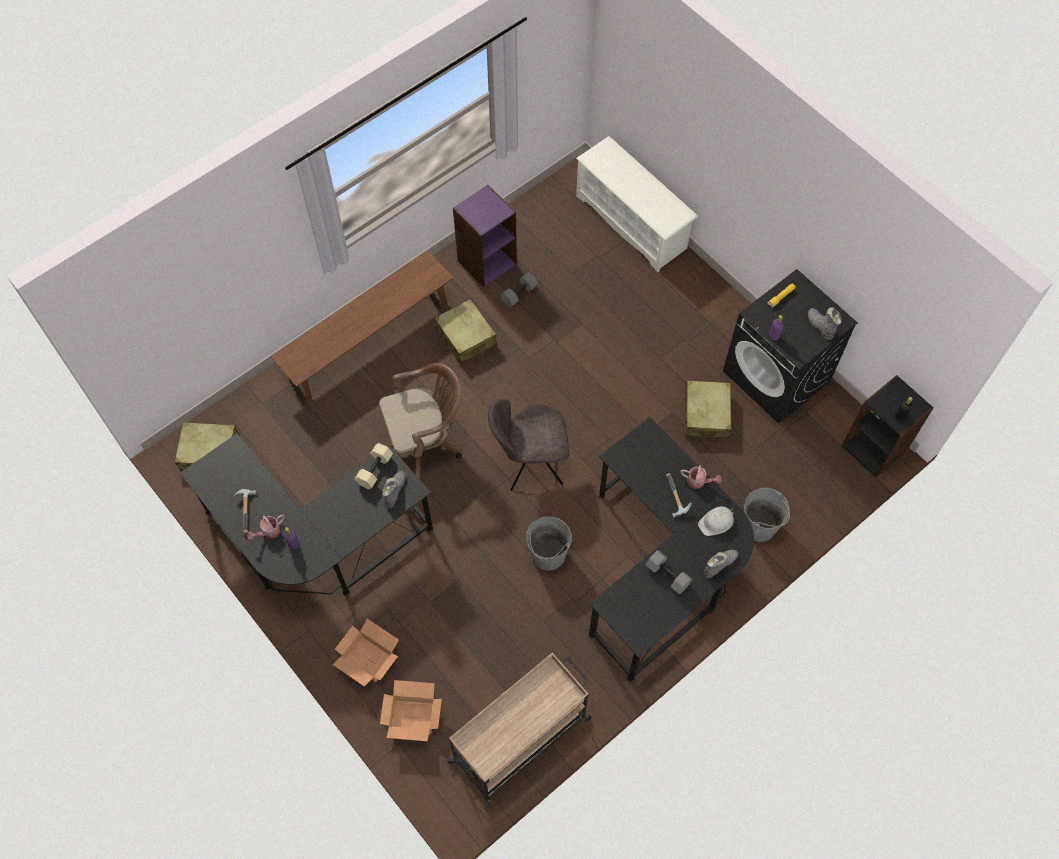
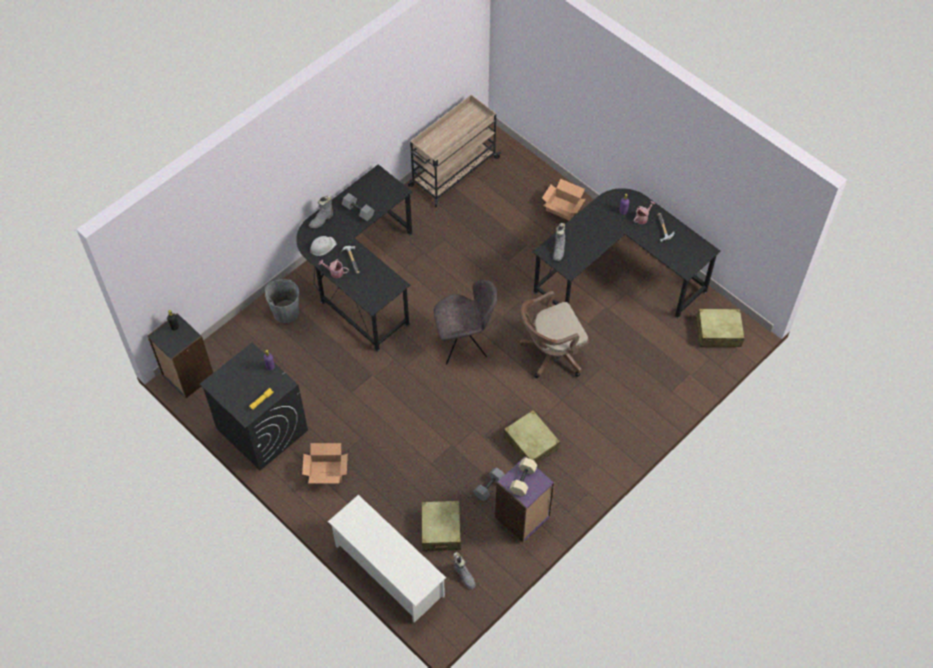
camera: 175 degrees right, 5 degrees down
(369, 341) = (614, 432): brown bench -> none
(374, 469) = (577, 263): beige dumbbell -> beige dumbbell (523, 480)
(413, 717) = (526, 179): cardboard box -> cardboard box (326, 471)
(548, 554) = (445, 281): grey bucket -> none
(706, 414) = (323, 393): beige suitcase -> beige suitcase (441, 530)
(820, 326) = (231, 377): grey boot -> grey boot (464, 575)

